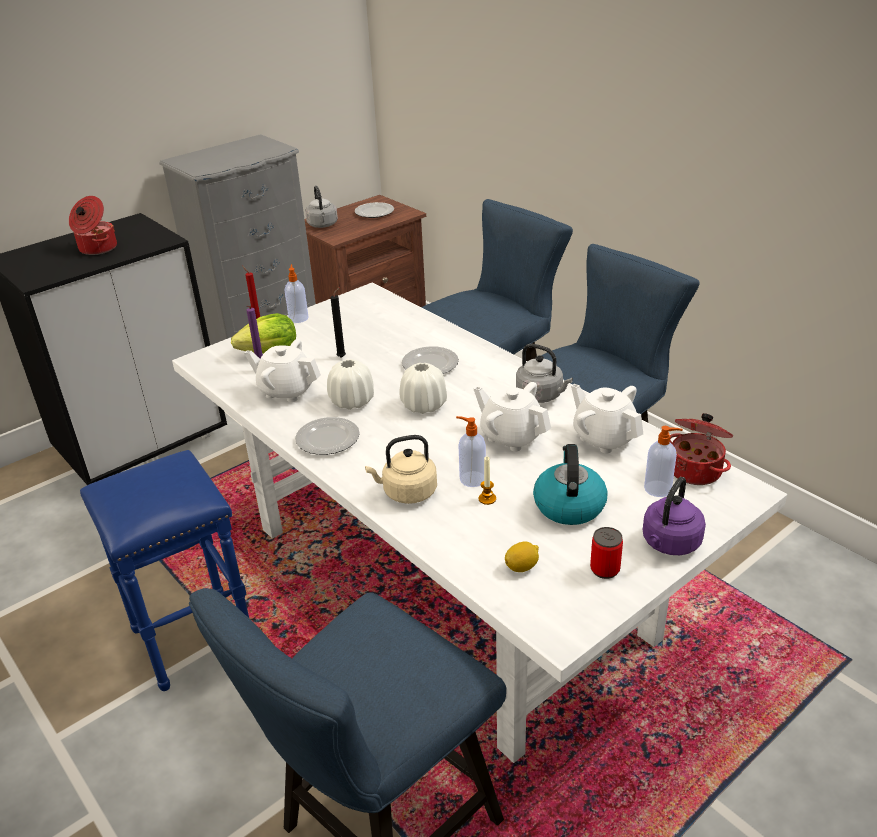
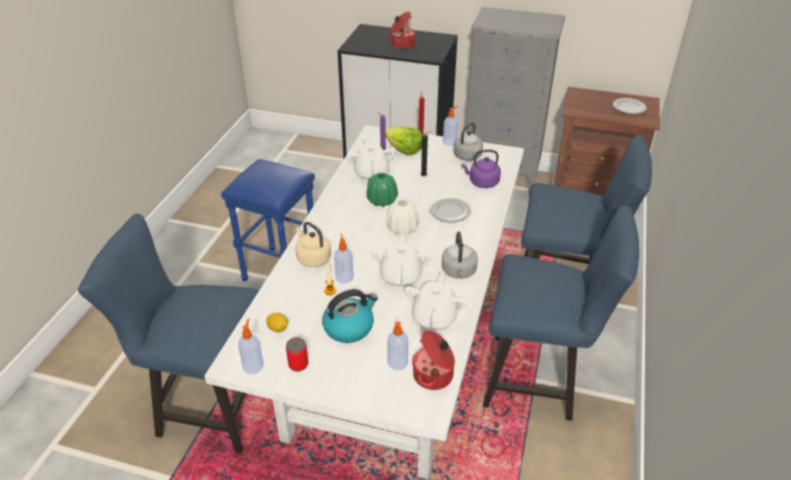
camera: 55 degrees right, 5 degrees up
(323, 225) = (583, 98): grey kettle -> grey kettle (466, 156)
(328, 439) = (339, 209): plate -> none
(352, 402) = (382, 201): white vase -> green vase
(577, 612) = (253, 365): none -> soap dispenser
(669, 544) = (342, 386): purple kettle -> purple kettle (482, 182)

